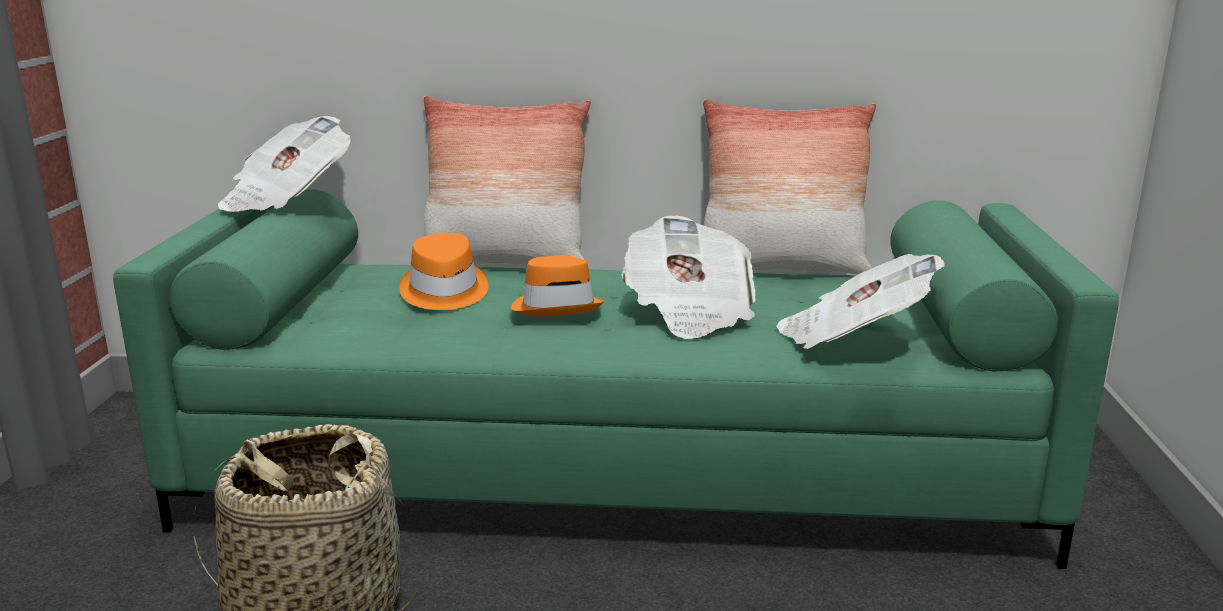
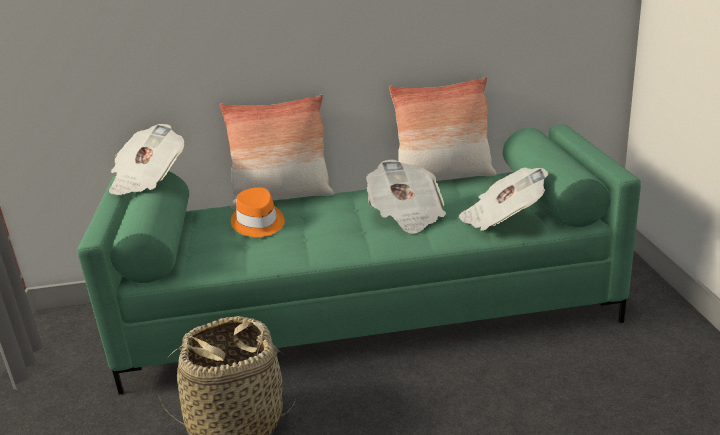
camera: 10 degrees left, 5 degrees up
(556, 307) = (330, 223): orange hat -> none

